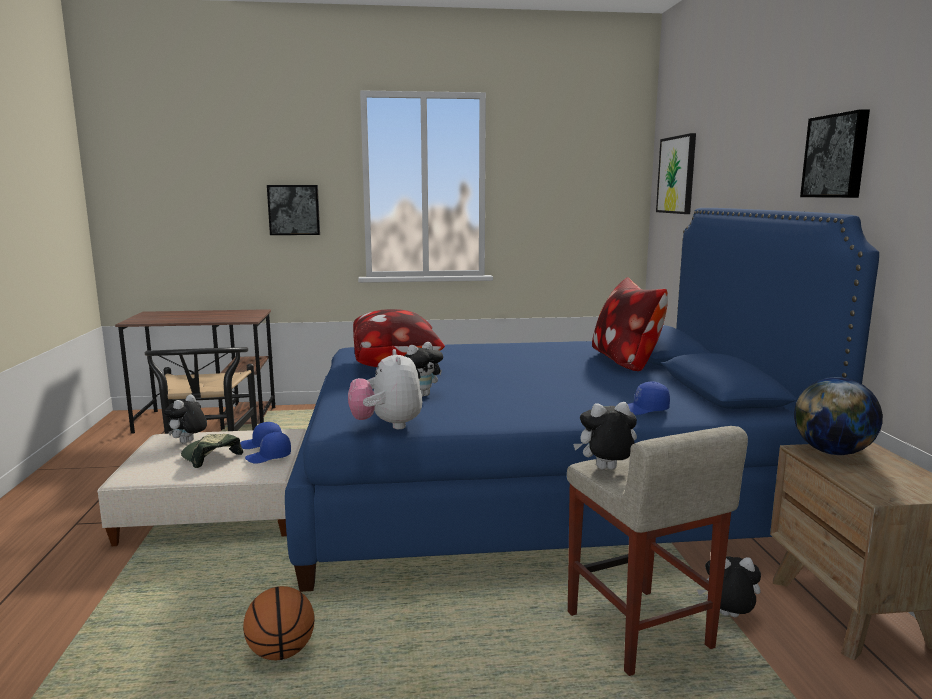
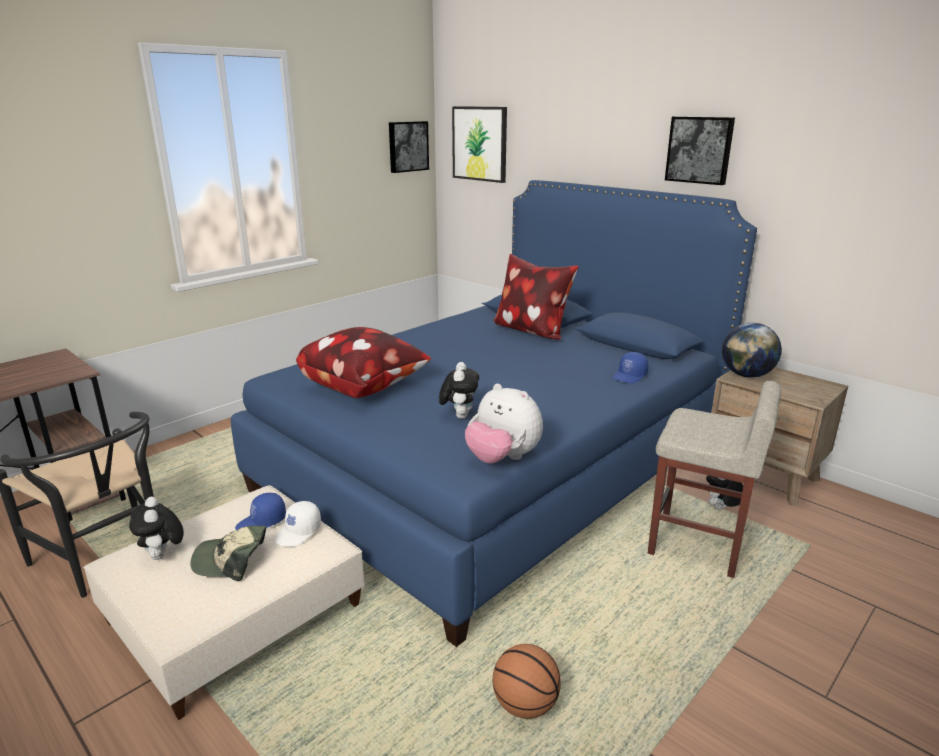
camera: 40 degrees left, 10 degrees up
(269, 457) = (298, 532): blue cap -> white cap
(294, 210) = (72, 210): picture -> picture (407, 146)
(605, 470) = (690, 438): plush toy -> none

